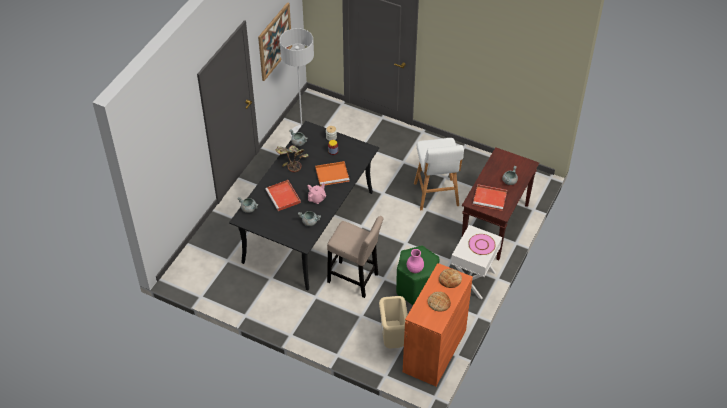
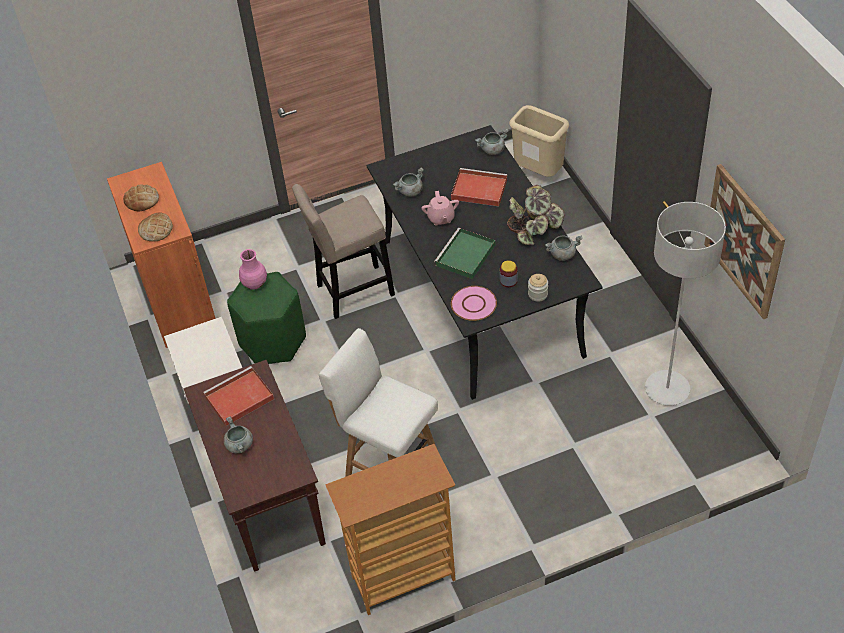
camera: 135 degrees right, 0 degrees up
(333, 174) = (465, 256): orange tray -> green tray
(392, 340) = (235, 274): beige trash can -> beige trash can (539, 173)
(478, 159) = (403, 579): none -> bookcase
(481, 245) = (198, 356): pink plate -> pink plate (474, 304)

